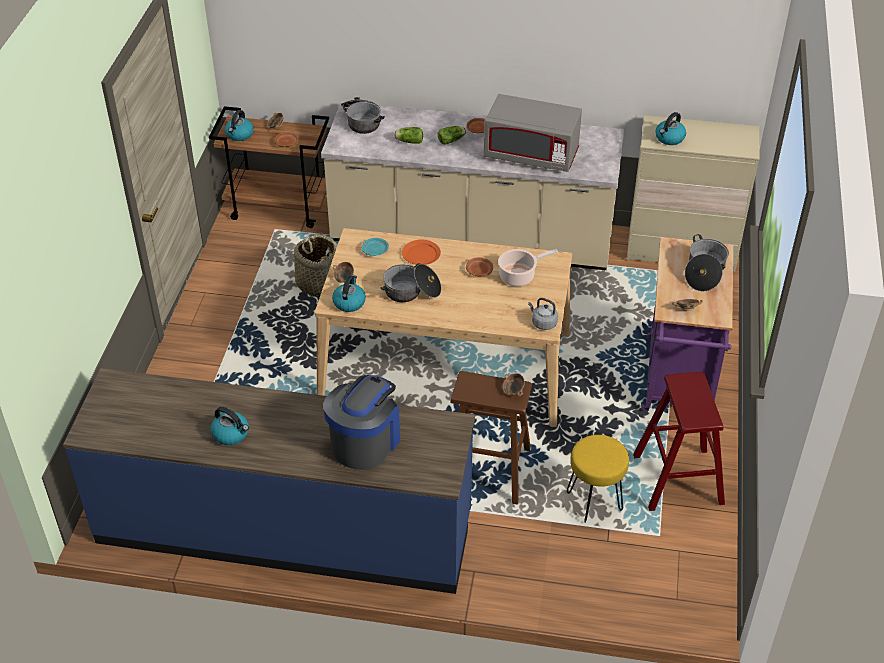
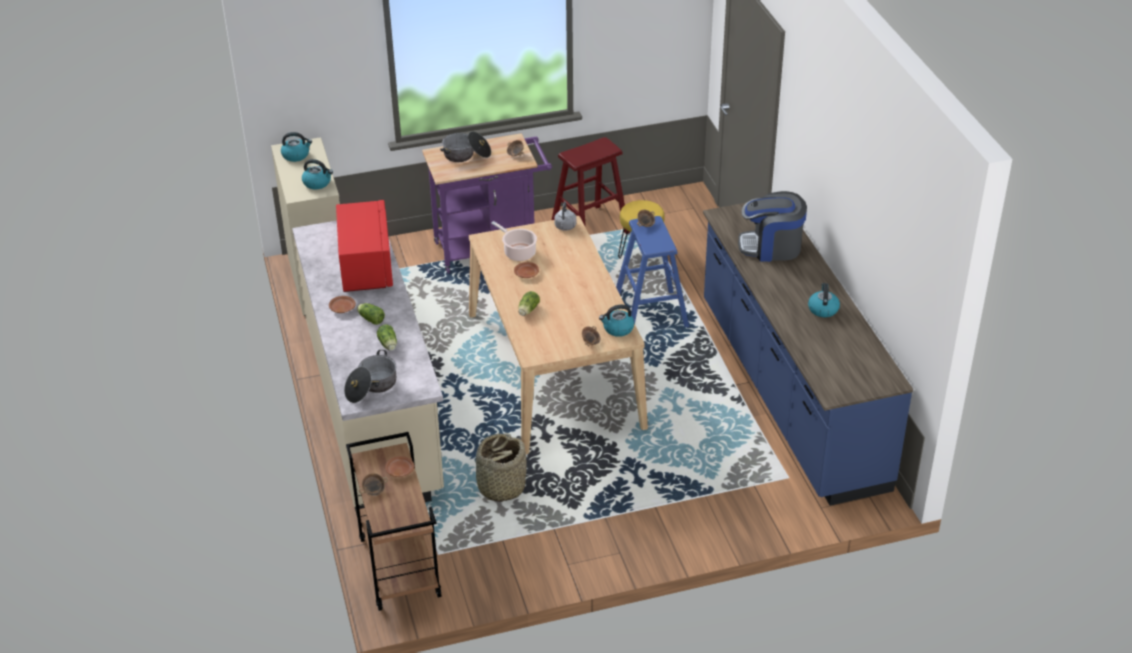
camera: 115 degrees left, 5 degrees down
(239, 135) = (405, 513): kettle -> kettle (296, 155)
(375, 250) = (541, 337): turquoise plate -> none
(411, 291) = (579, 300): cooking pot -> none
(421, 254) = (527, 310): orange plate -> lettuce
(488, 469) = (650, 313): brown stool -> blue stool
(531, 155) = (366, 267): grey microwave -> red microwave

